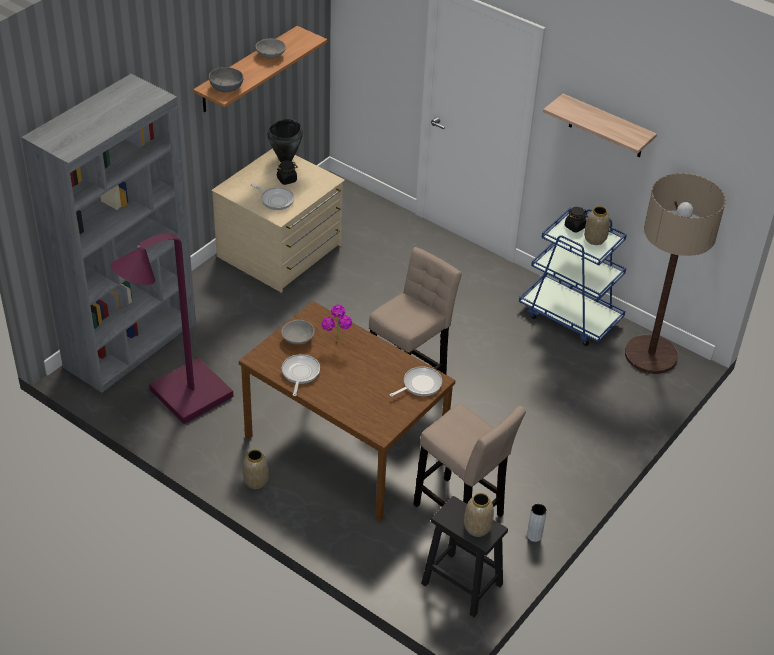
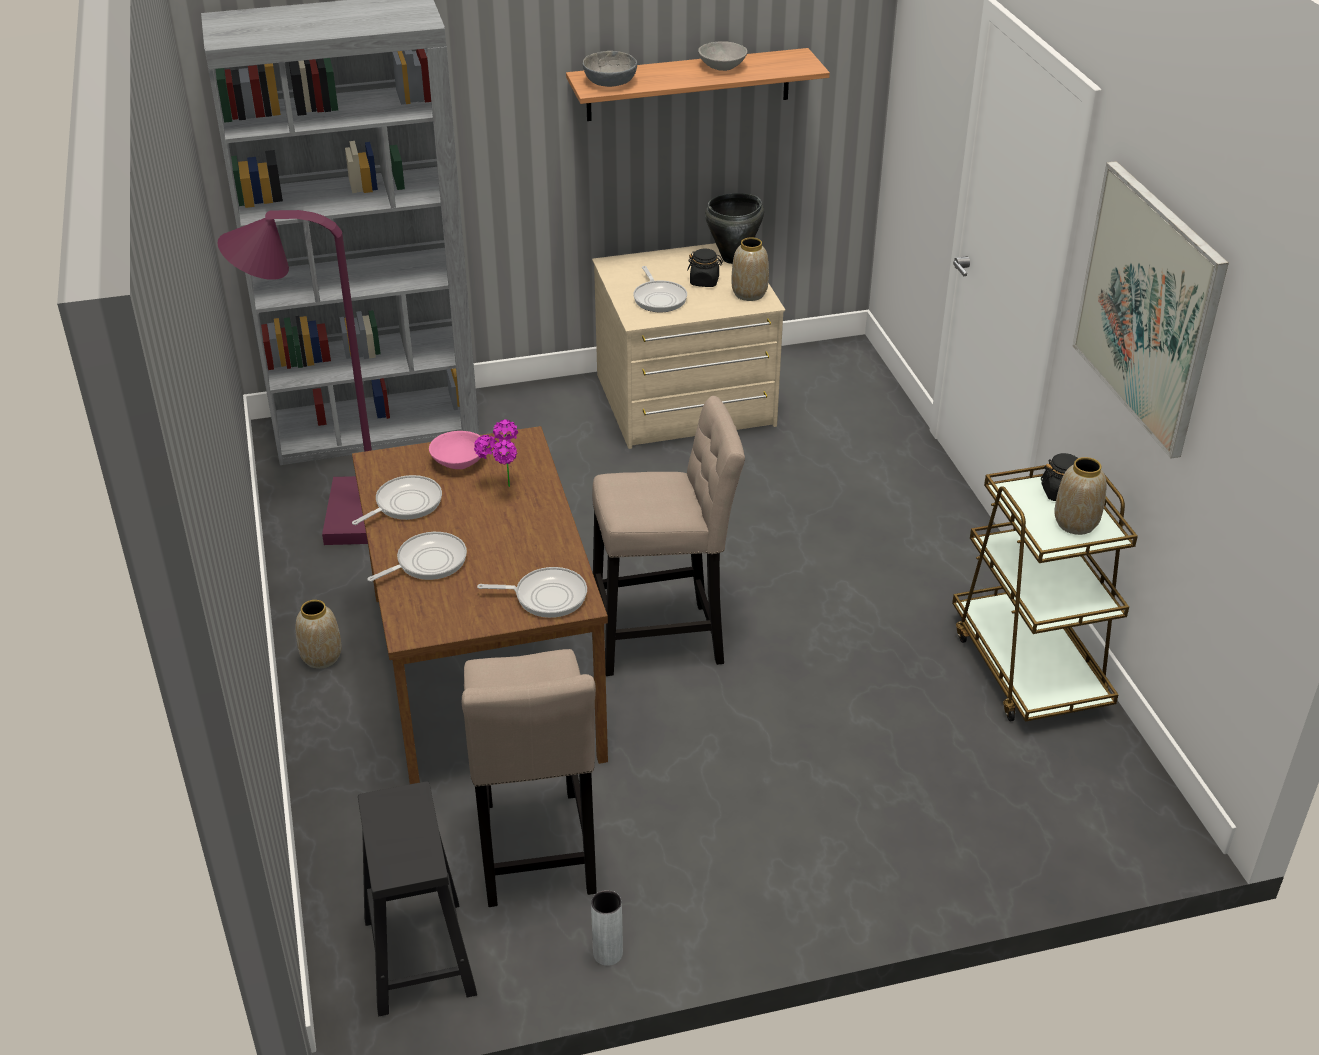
camera: 40 degrees right, 5 degrees down
(298, 339) = (459, 462): grey bowl -> pink bowl
(347, 396) = (427, 562): none -> frying pan
(477, 528) = (404, 848): vase -> vase (750, 294)
(570, 316) = (1028, 667): blue cart -> brown cart
(606, 127) = (1148, 307): shelf -> picture
(650, 355) = (1113, 790): floor lamp -> none

